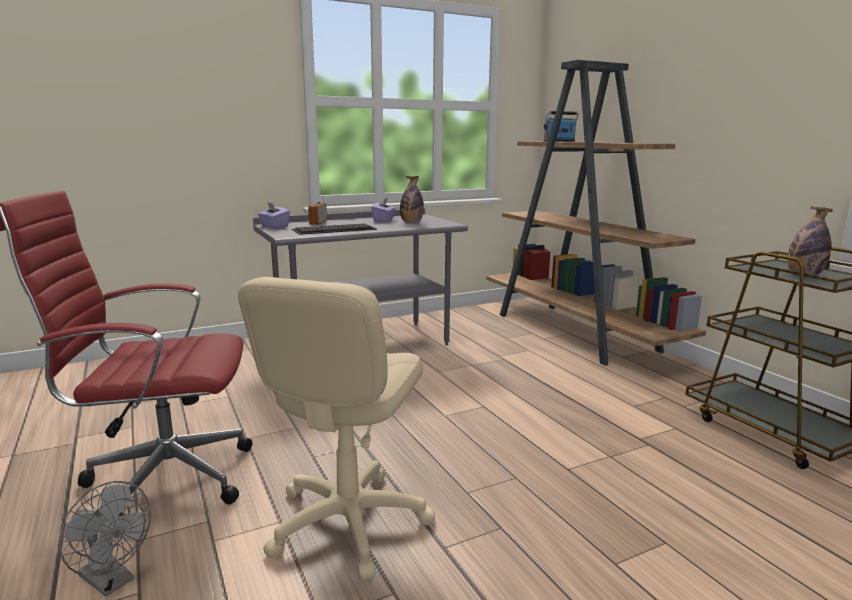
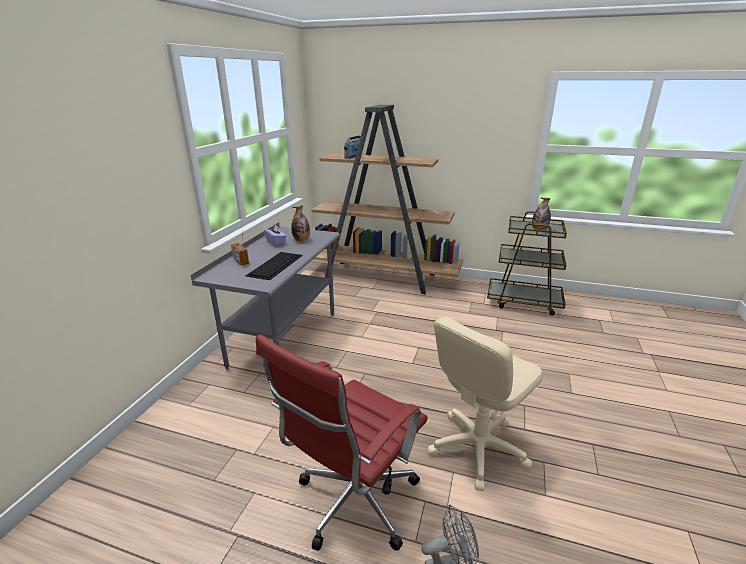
camera: 45 degrees left, 10 degrees up
(274, 226) = (219, 277): purple tissue box -> none
(347, 522) = (477, 448): beige office chair -> beige office chair turned 75 degrees clockwise

